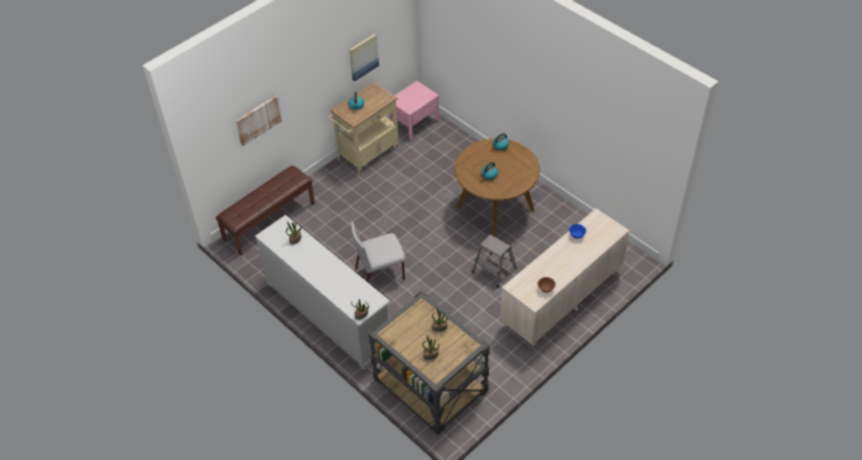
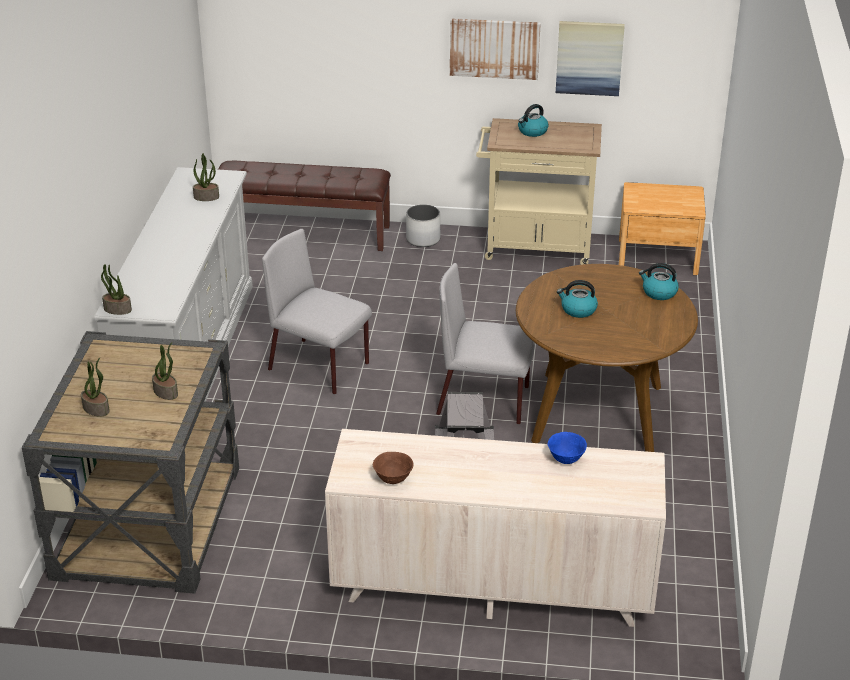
camera: 50 degrees right, 15 degrees down
(258, 120) = (341, 38): picture -> picture (494, 48)
(320, 184) = (423, 239): none -> white planter
(414, 122) = (657, 256): pink nightstand -> brown nightstand
(455, 235) = (485, 401): none -> grey chair

